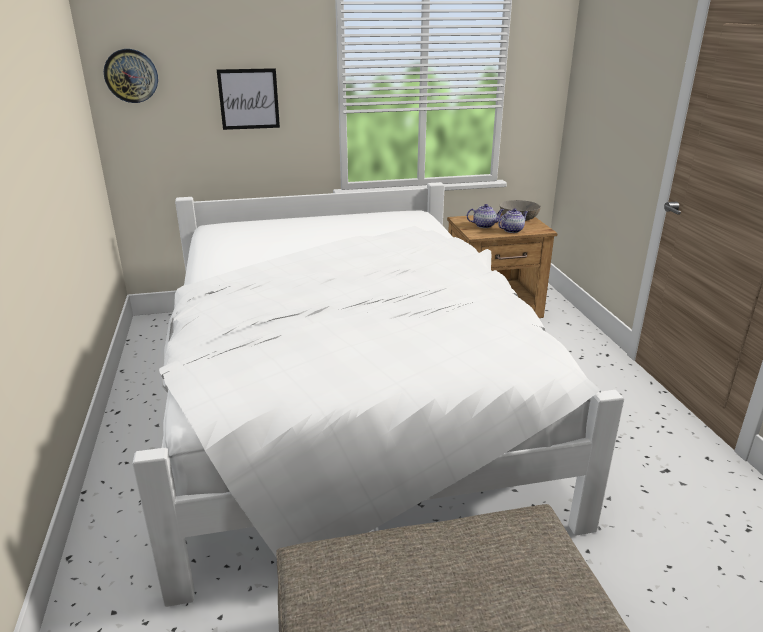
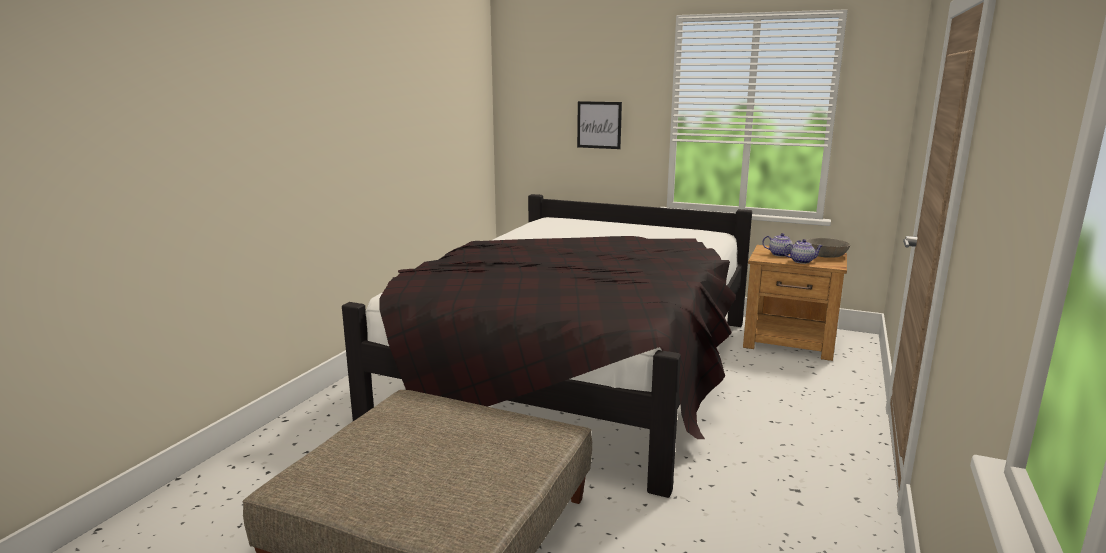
camera: 35 degrees right, 10 degrees down
(131, 76) = (521, 103): wall clock -> none
(349, 402) = (580, 367): white bed -> black bed

